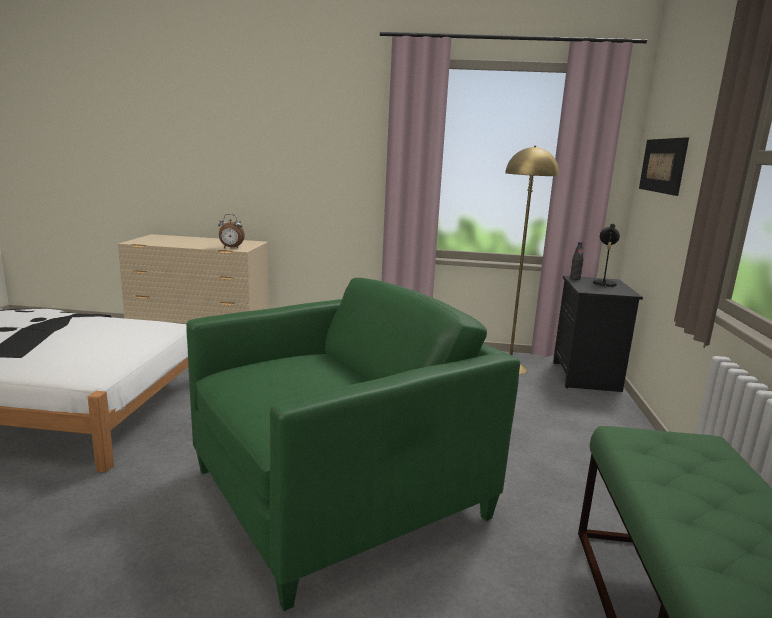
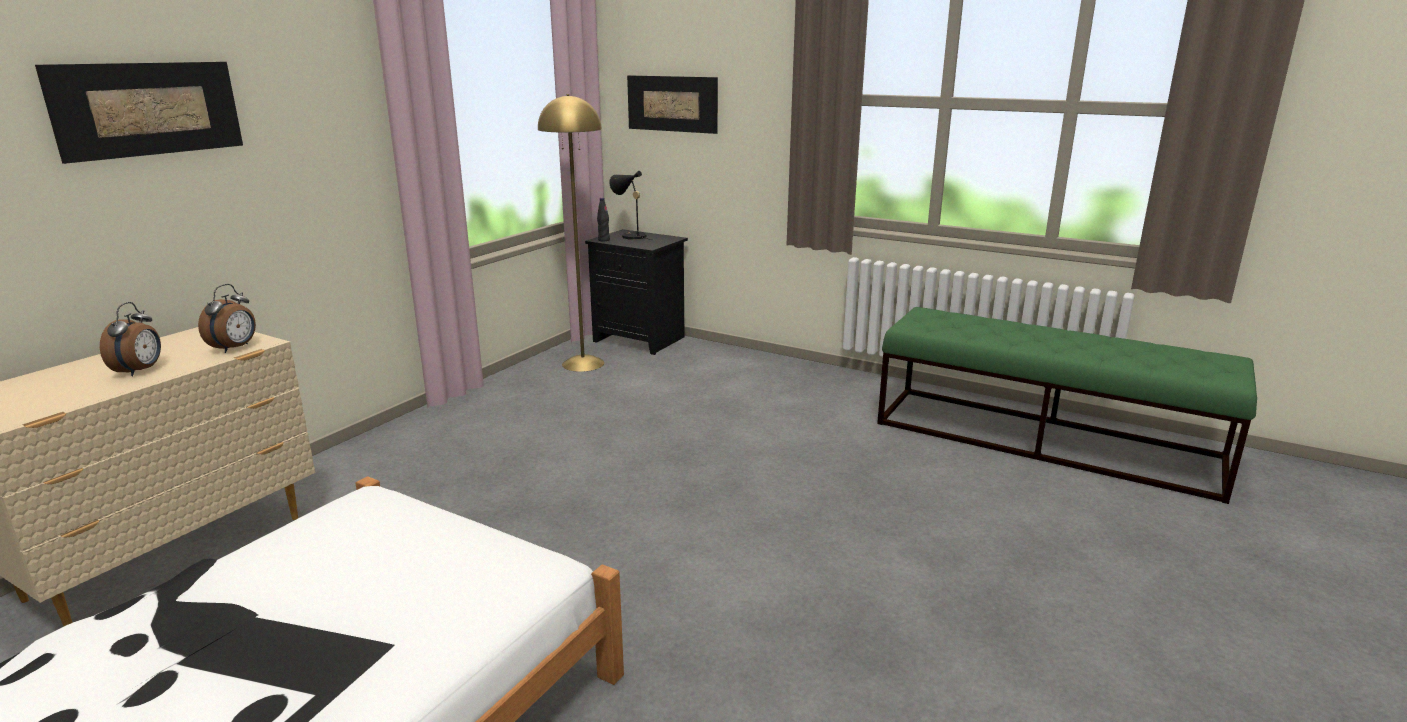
camera: 65 degrees left, 5 degrees up
(195, 244) = (140, 371): none -> alarm clock
(261, 130) = (148, 109): none -> picture
(338, 494) = (772, 511): green armchair -> none

